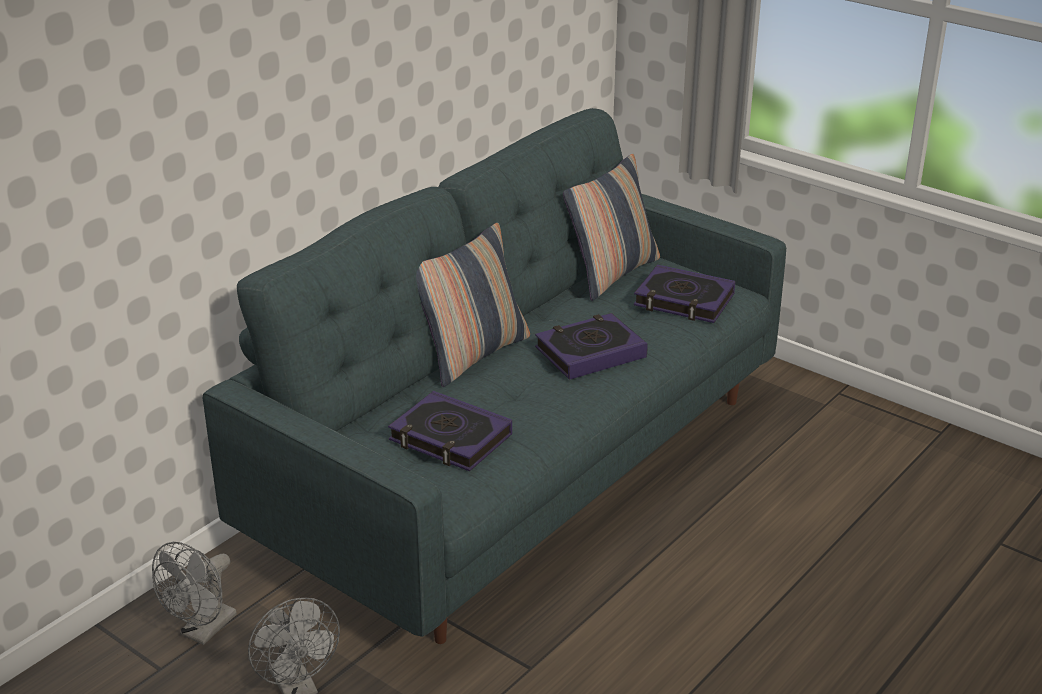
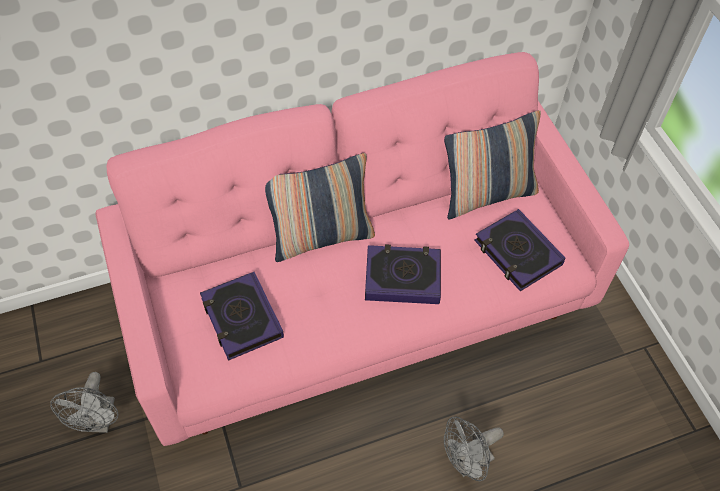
camera: 30 degrees right, 25 degrees up
(203, 631) = (81, 344): grey fan -> grey fan (467, 463)
(521, 469) = (359, 305): grey sofa -> pink sofa

